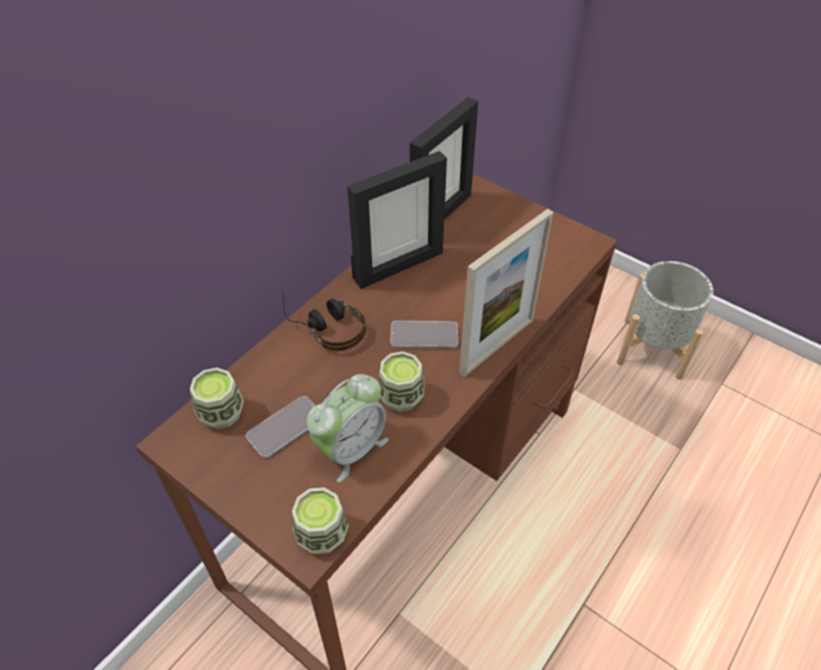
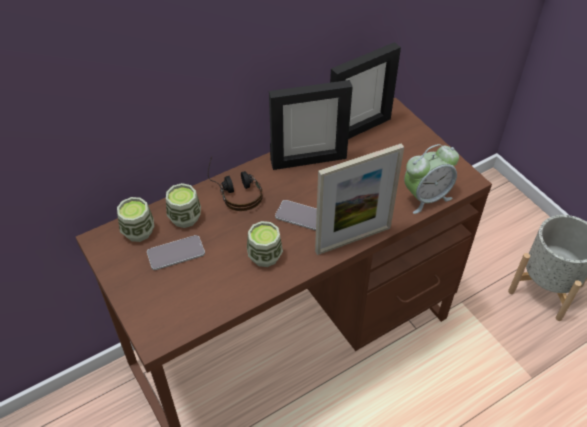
camera: 20 degrees right, 0 degrees up
(322, 534) = (168, 332): cup -> cup (185, 217)
(351, 449) = (213, 281): alarm clock -> alarm clock (426, 197)

